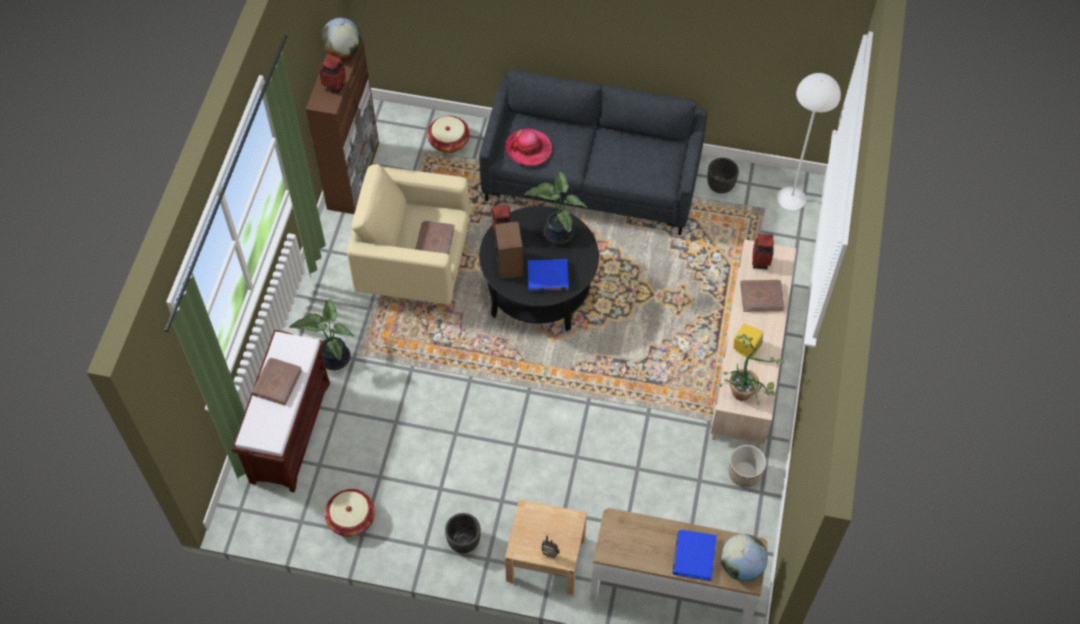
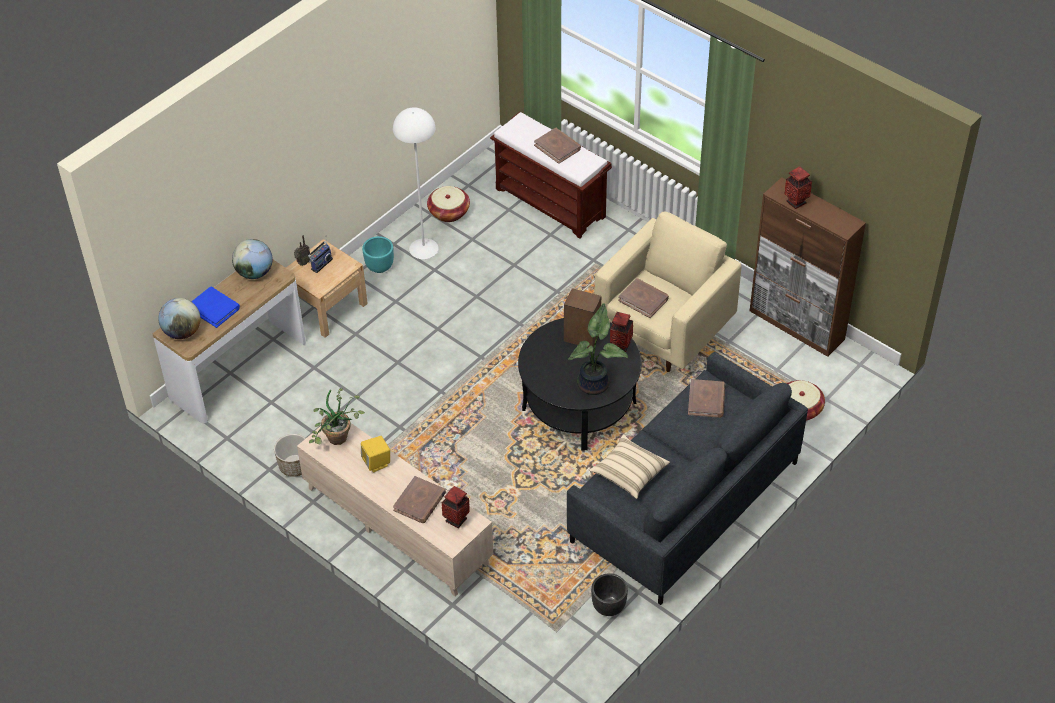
camera: 120 degrees right, 10 degrees down
(333, 357) = (603, 248): potted plant -> none
(343, 51) = (839, 222): globe -> globe (254, 273)
(463, 542) = (379, 266): black planter -> turquoise planter
(528, 149) = (706, 400): hat -> brown book
(540, 538) = (320, 263): none -> radio
(548, 277) = (550, 357): blue book -> none
(637, 168) = (629, 473): none -> beige pillow
(791, 198) = (553, 663): white floor lamp -> white floor lamp (423, 248)

